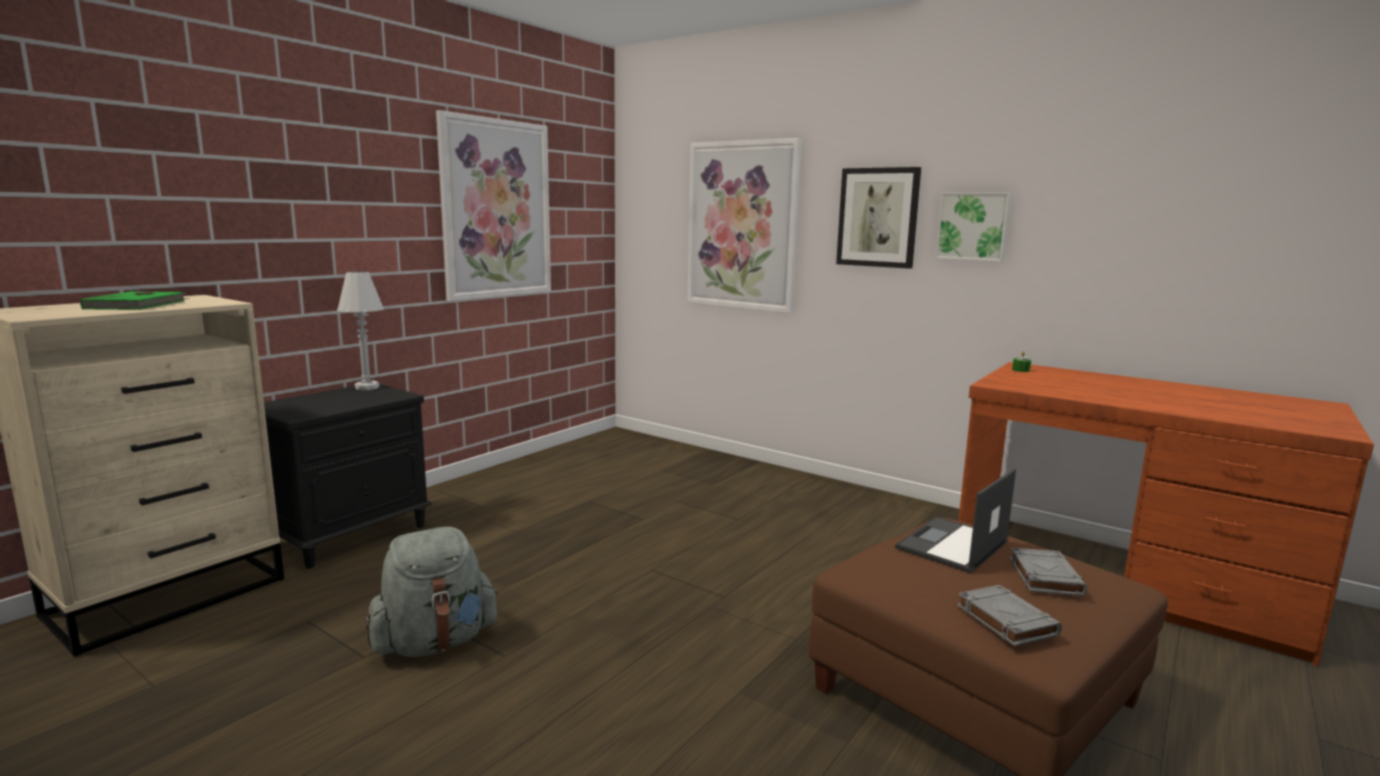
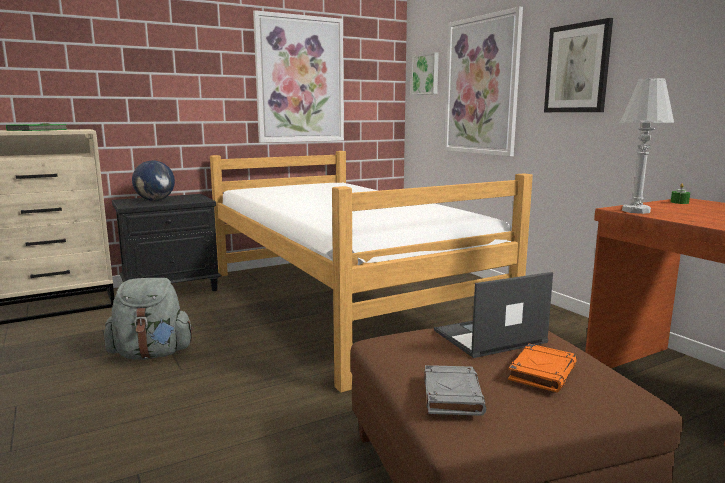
camera: 25 degrees right, 0 degrees up
(323, 401) = (155, 200): none -> globe
(366, 387) = (192, 195): white table lamp -> white table lamp (635, 211)
(620, 517) = (342, 302): none -> bed
(973, 226) = (655, 68): picture -> picture (426, 74)
(1044, 576) = (542, 372): grey book -> orange book

